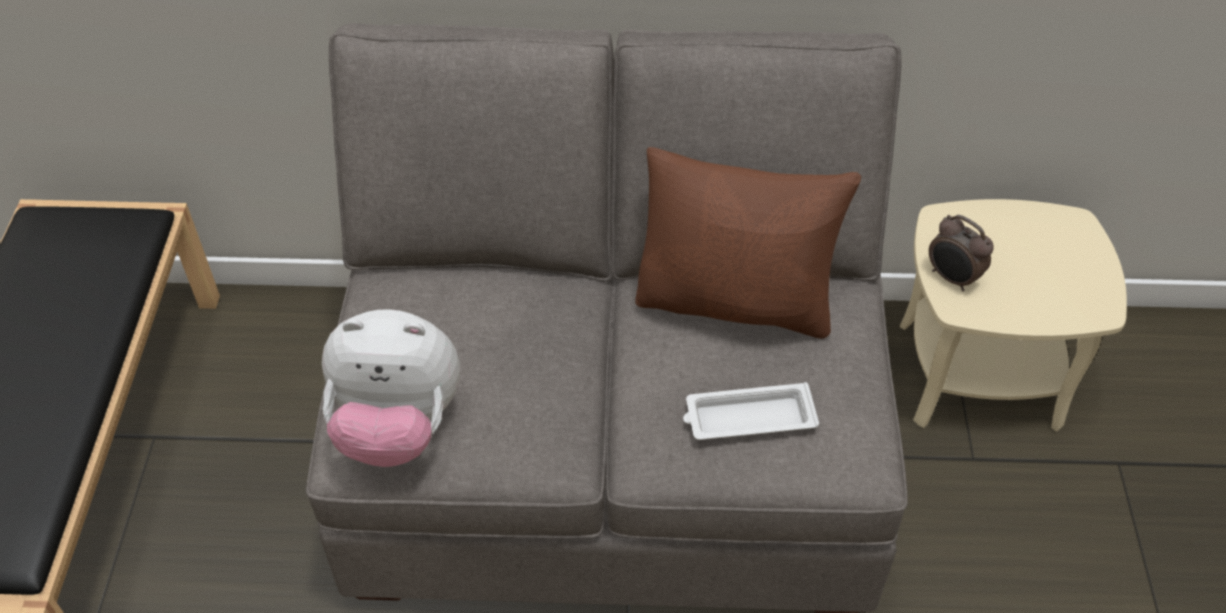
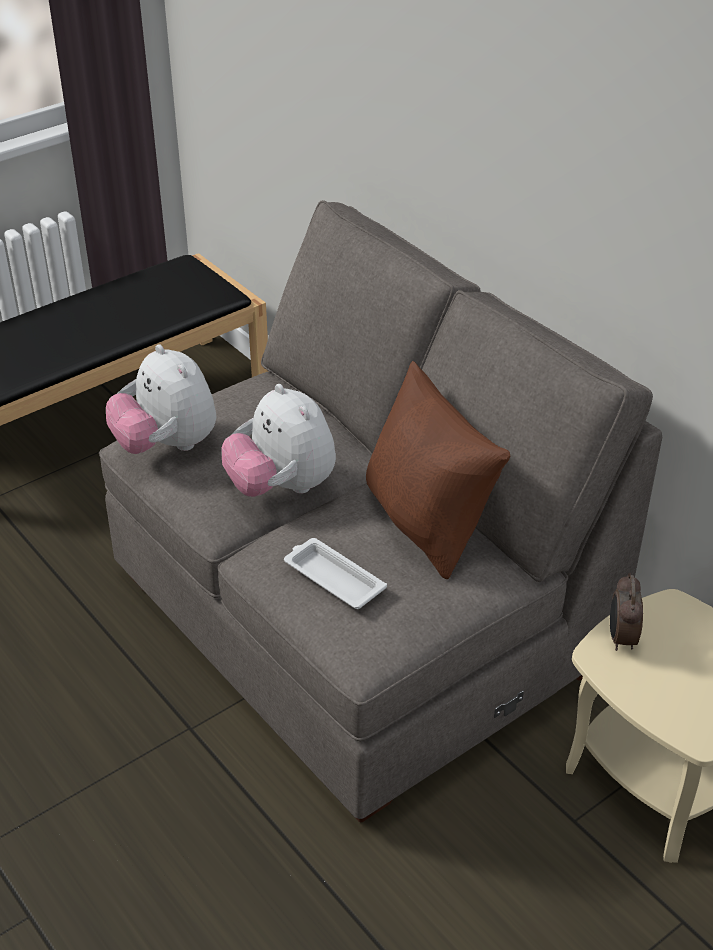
camera: 50 degrees right, 10 degrees down
(567, 374) = (281, 487): none -> plush toy

